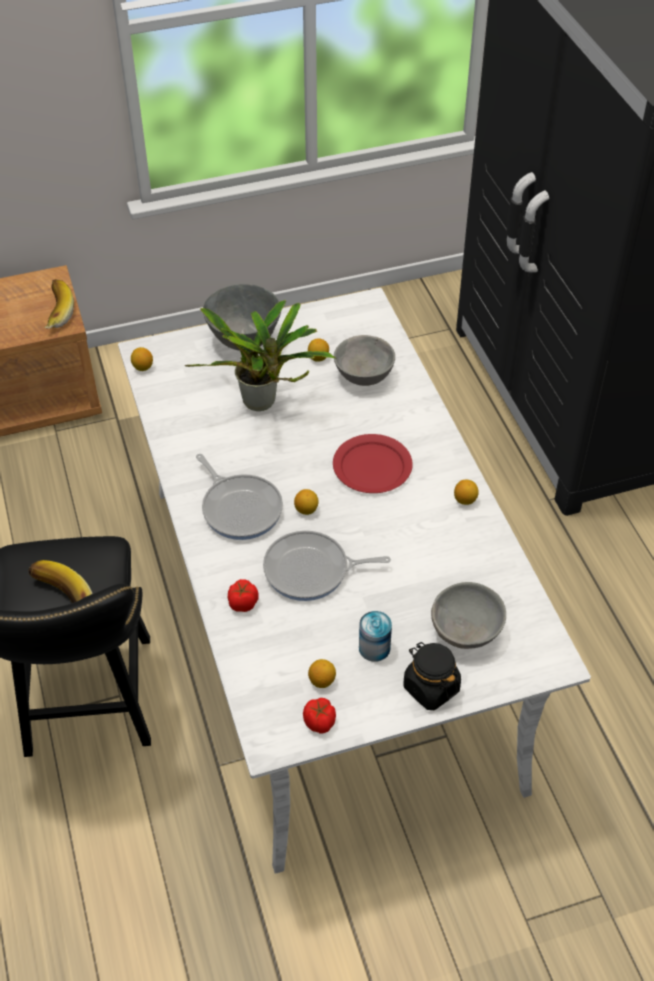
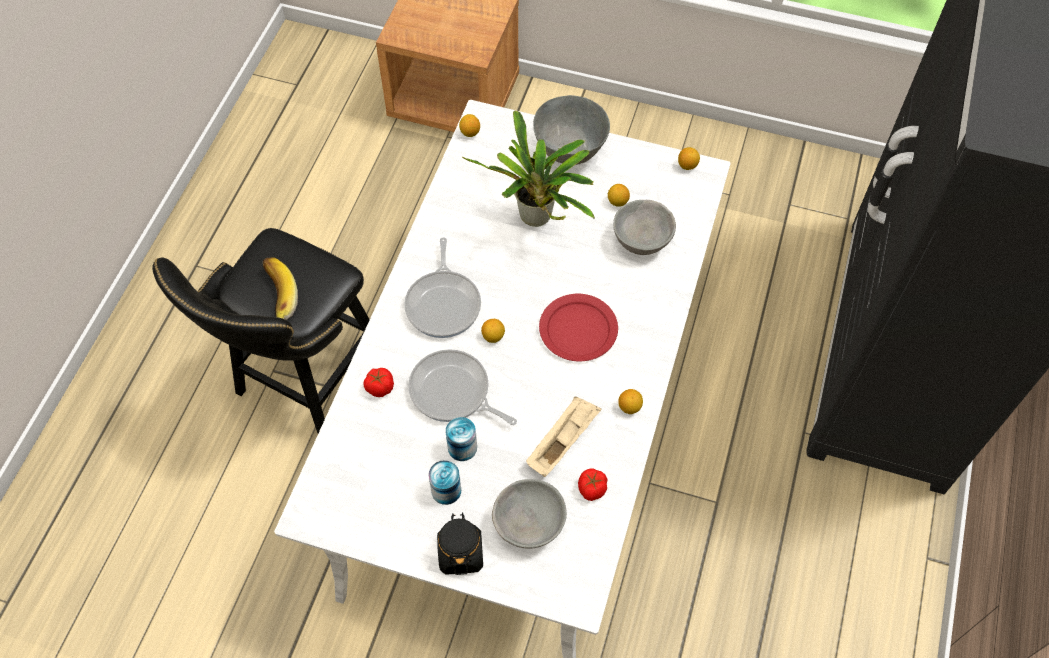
camera: 35 degrees right, 10 degrees up
(55, 313) = (476, 38): banana -> none
(320, 723) = (354, 525): tomato -> tomato (591, 490)
(322, 681) = (384, 491): lemon -> lemon (687, 165)
(357, 607) = (462, 447): none -> can
(436, 555) = (563, 441): none -> beige tray

